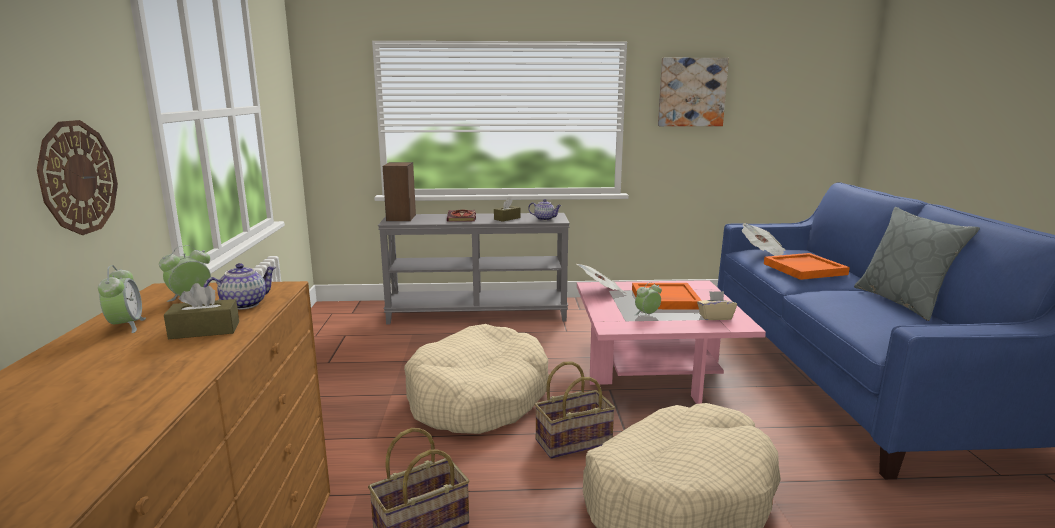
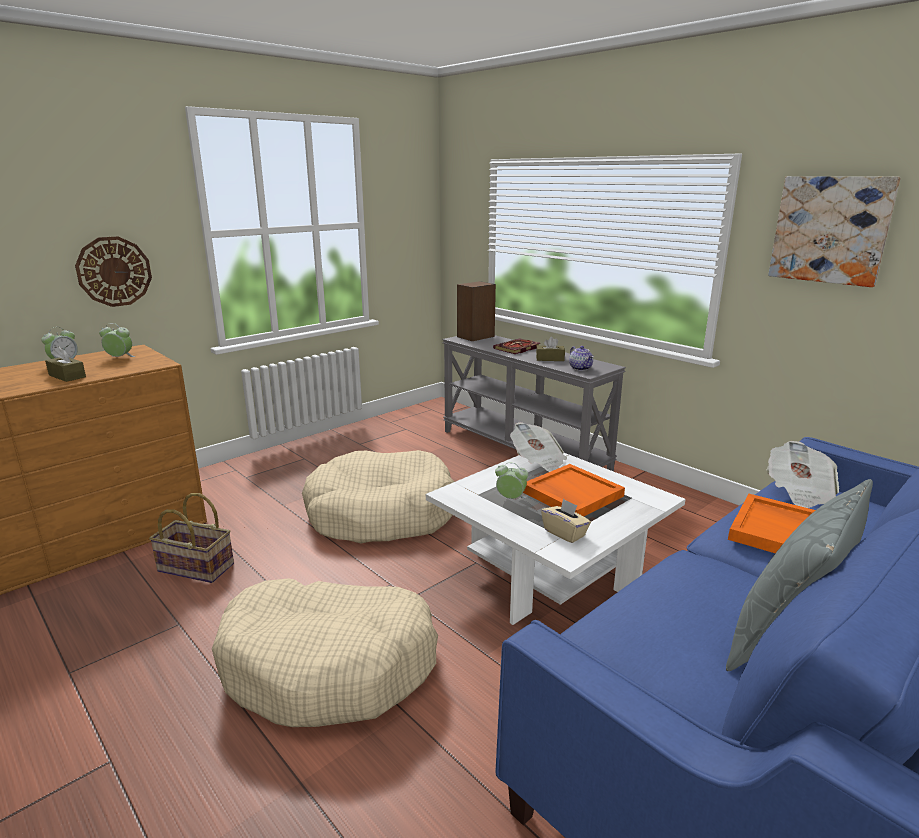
camera: 50 degrees right, 5 degrees up
(244, 304) = (119, 368): teapot -> none
(573, 441) = (363, 580): basket -> none
(656, 372) = (549, 573): pink coffee table -> white coffee table

